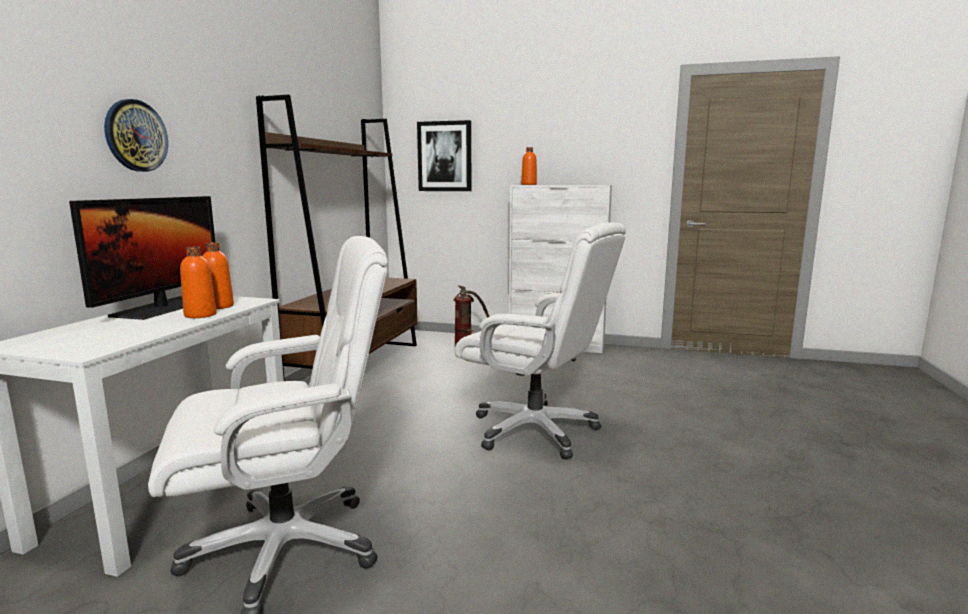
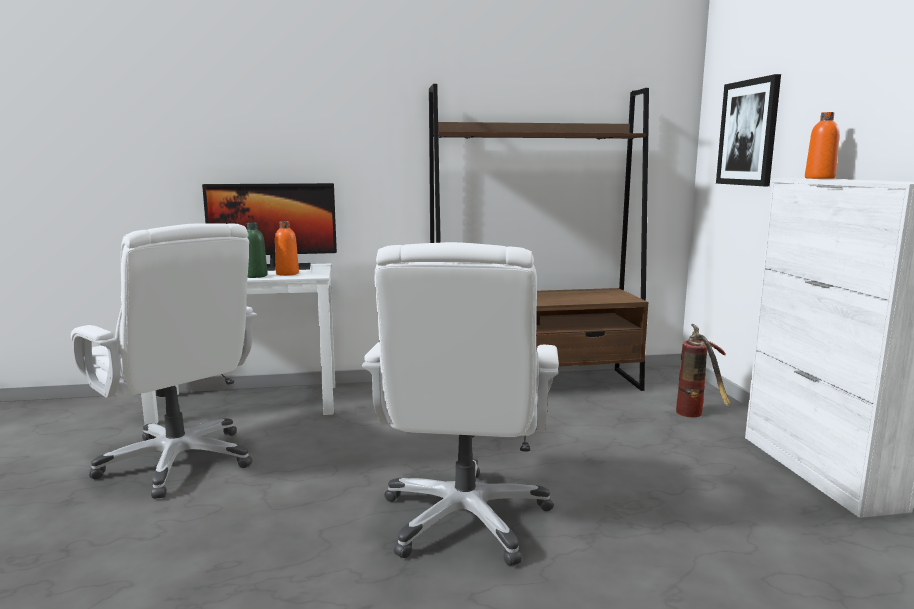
camera: 65 degrees right, 0 degrees up
(136, 136) = (290, 136): wall clock -> none
(200, 315) = (255, 276): orange bottle -> green bottle

